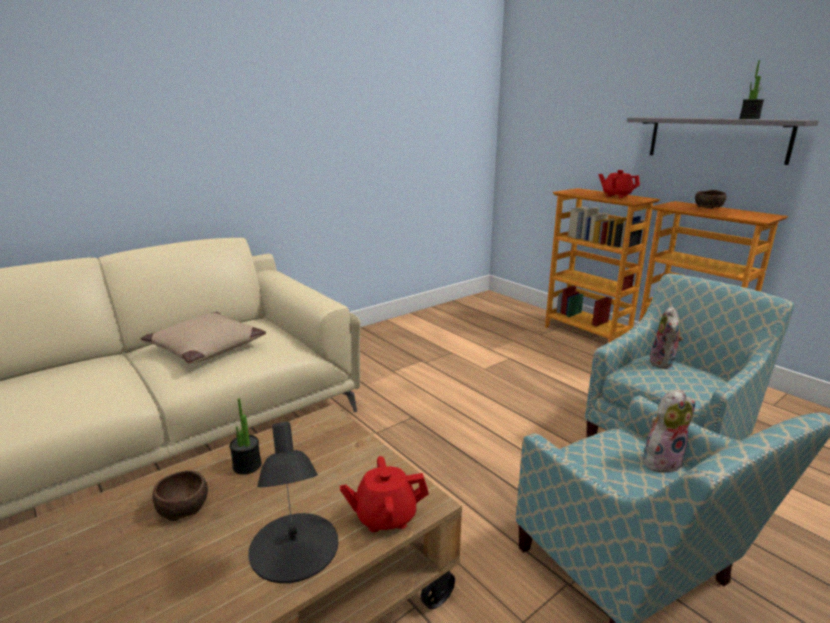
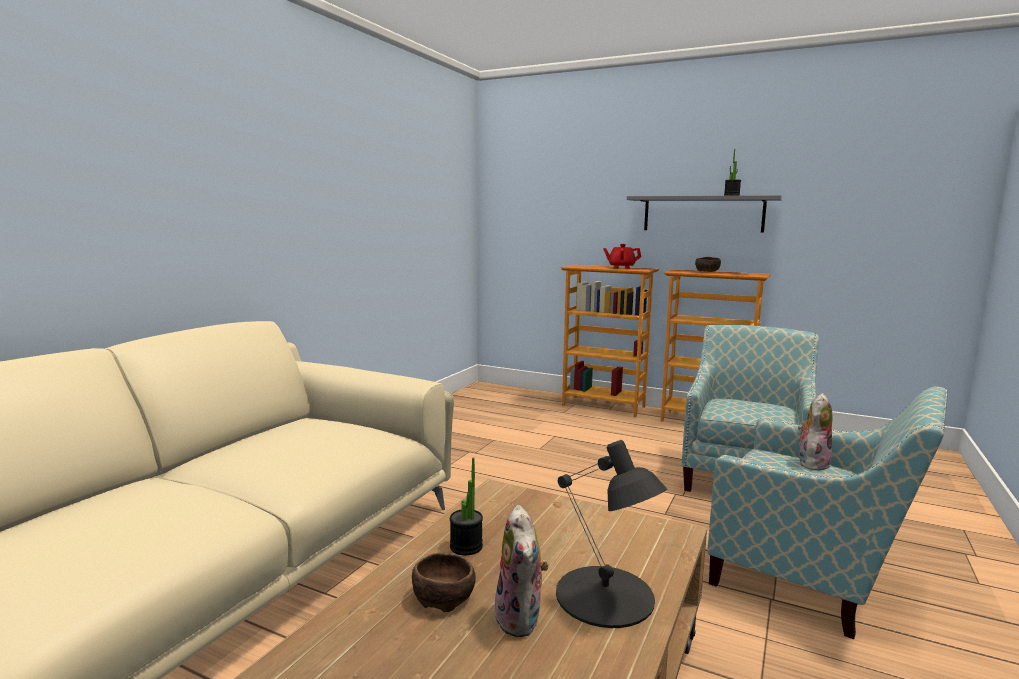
camera: 25 degrees left, 10 degrees down
(205, 348) = (285, 449): beige pillow -> none
(385, 516) = (655, 551): red teapot -> none
(663, 363) = (734, 401): plush toy -> plush toy (521, 619)

